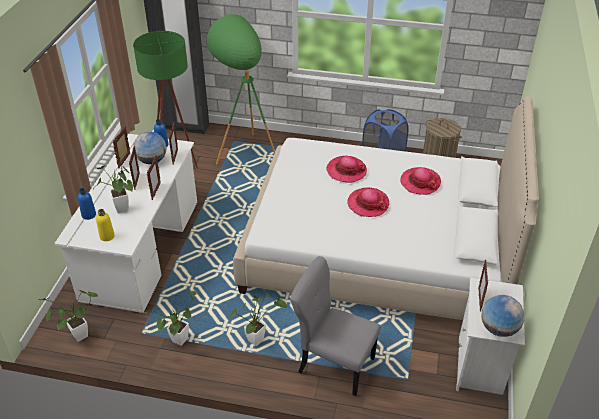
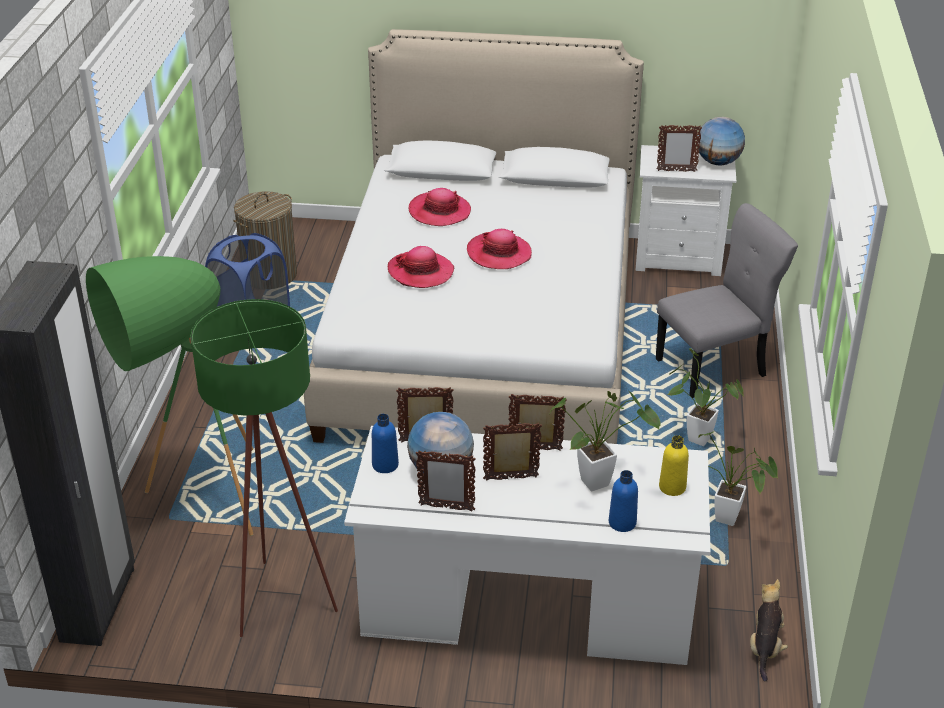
camera: 95 degrees left, 5 degrees down
(77, 337) = (765, 647): potted plant -> plush toy
(333, 363) = (715, 367): grey chair -> grey chair turned 135 degrees counterclockwise

